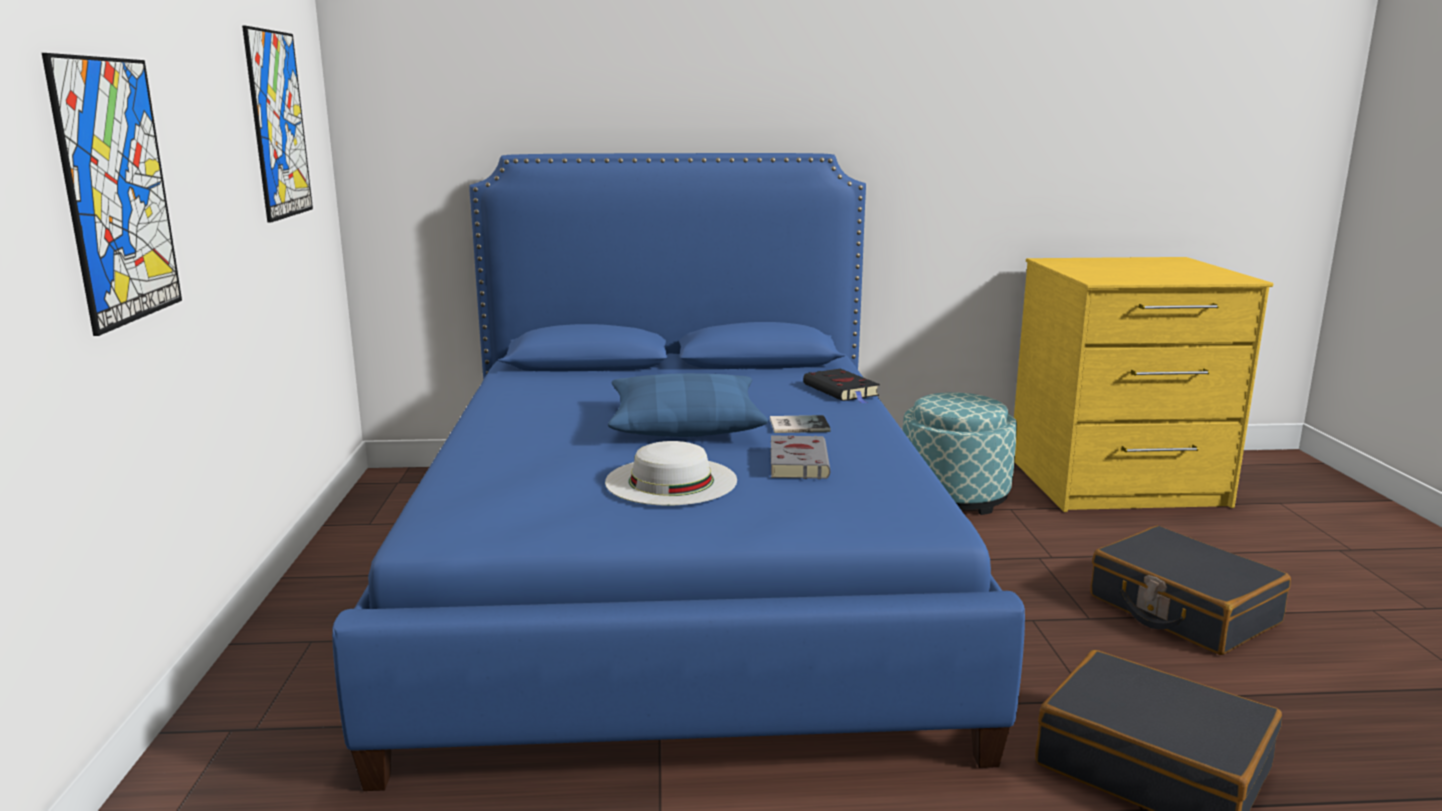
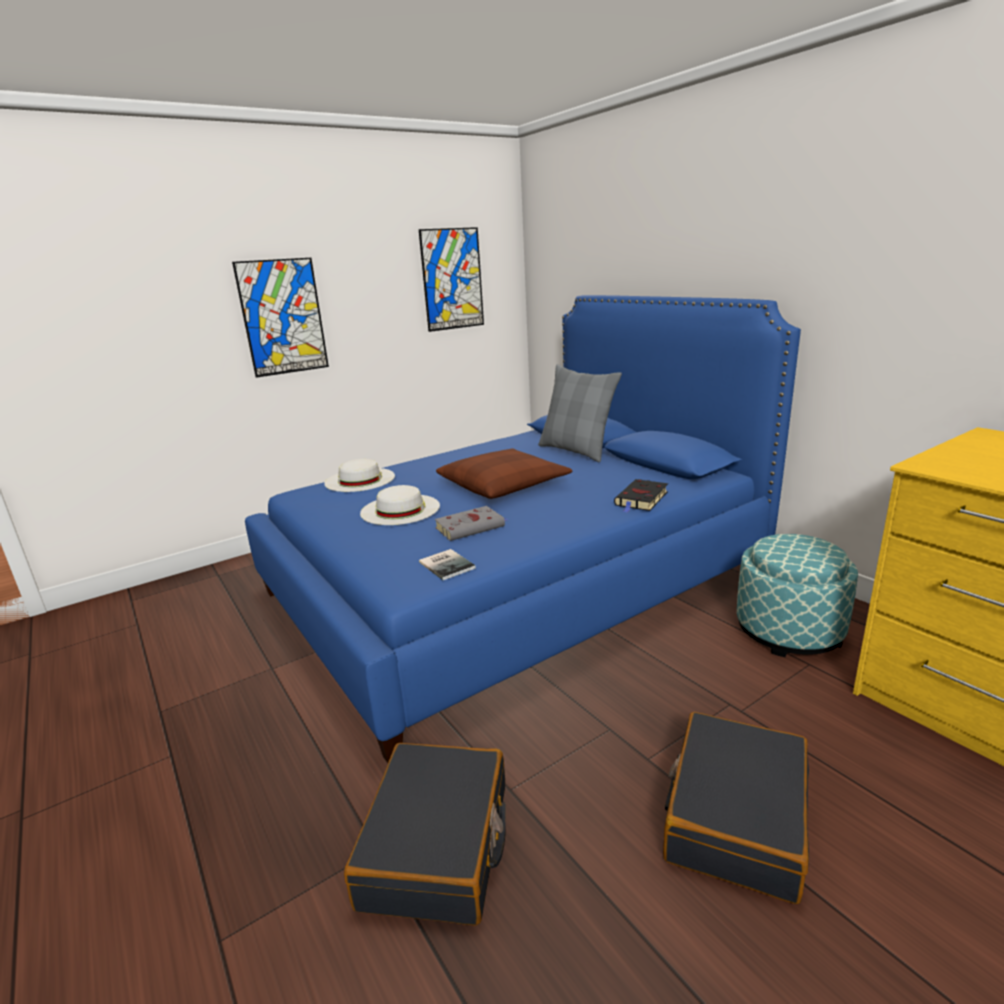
camera: 60 degrees right, 5 degrees up
(485, 480) = (360, 479): none -> white hat
(633, 374) = (576, 451): none -> grey pillow
(685, 423) = (503, 485): blue pillow -> brown pillow
(797, 425) = (542, 508): book -> book (447, 564)

